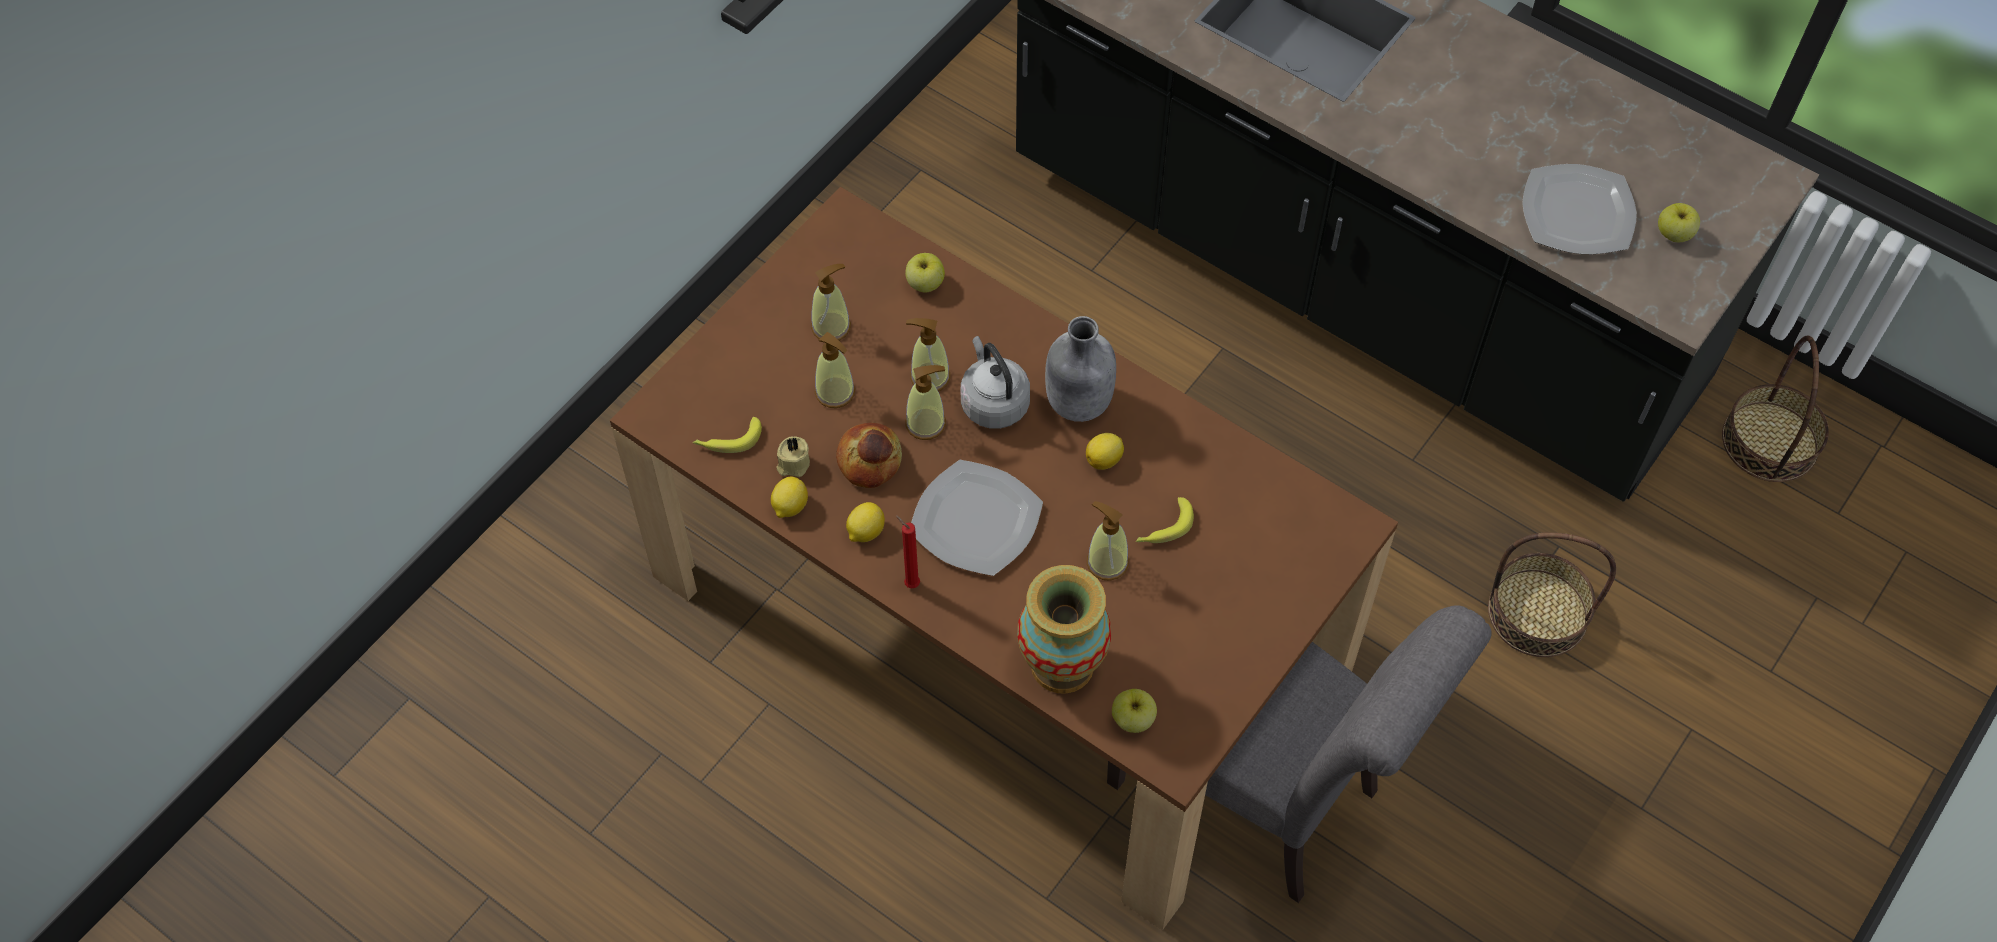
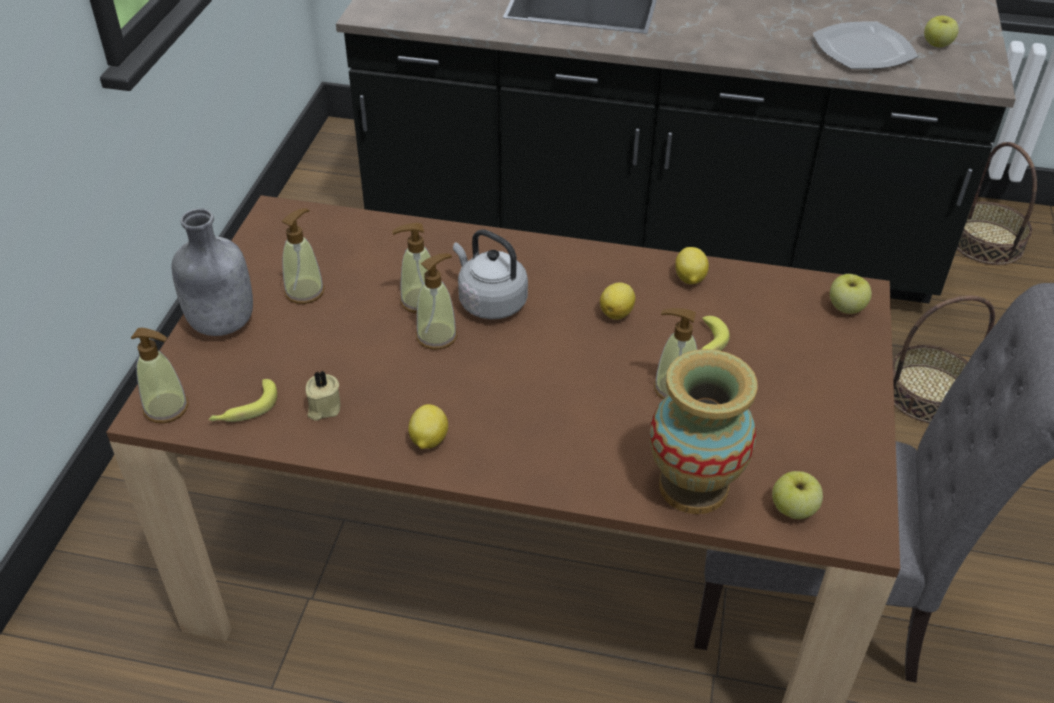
camera: 25 degrees left, 15 degrees down
(789, 506) = (338, 444): lemon -> lemon (689, 279)
(835, 392) = (335, 338): soap dispenser -> soap dispenser (166, 408)
(870, 460) = (400, 380): bread -> none
(910, 583) = (499, 469): red candle -> none
(925, 283) = (376, 238): apple -> apple (846, 308)
(975, 519) = (530, 395): plate -> none
(1077, 403) = (565, 281): grey bottle -> grey bottle (221, 324)

